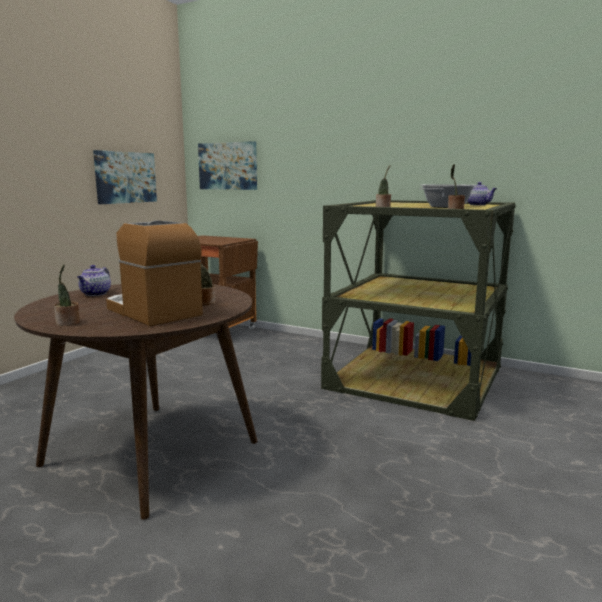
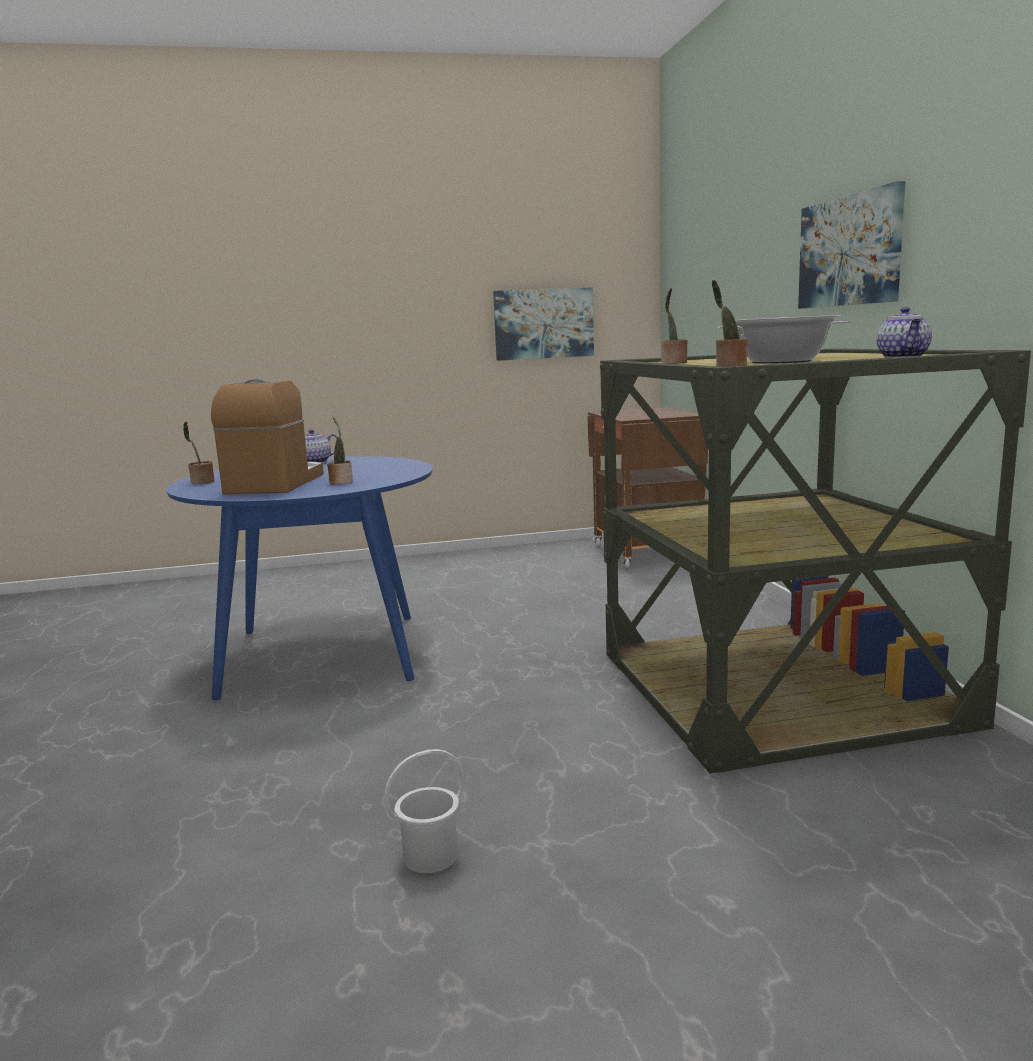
camera: 50 degrees right, 0 degrees up
(151, 453) = (322, 654): brown dining table -> blue dining table
(228, 166) = (691, 298): picture -> picture (850, 251)
(479, 512) = (431, 856): none -> white bucket

